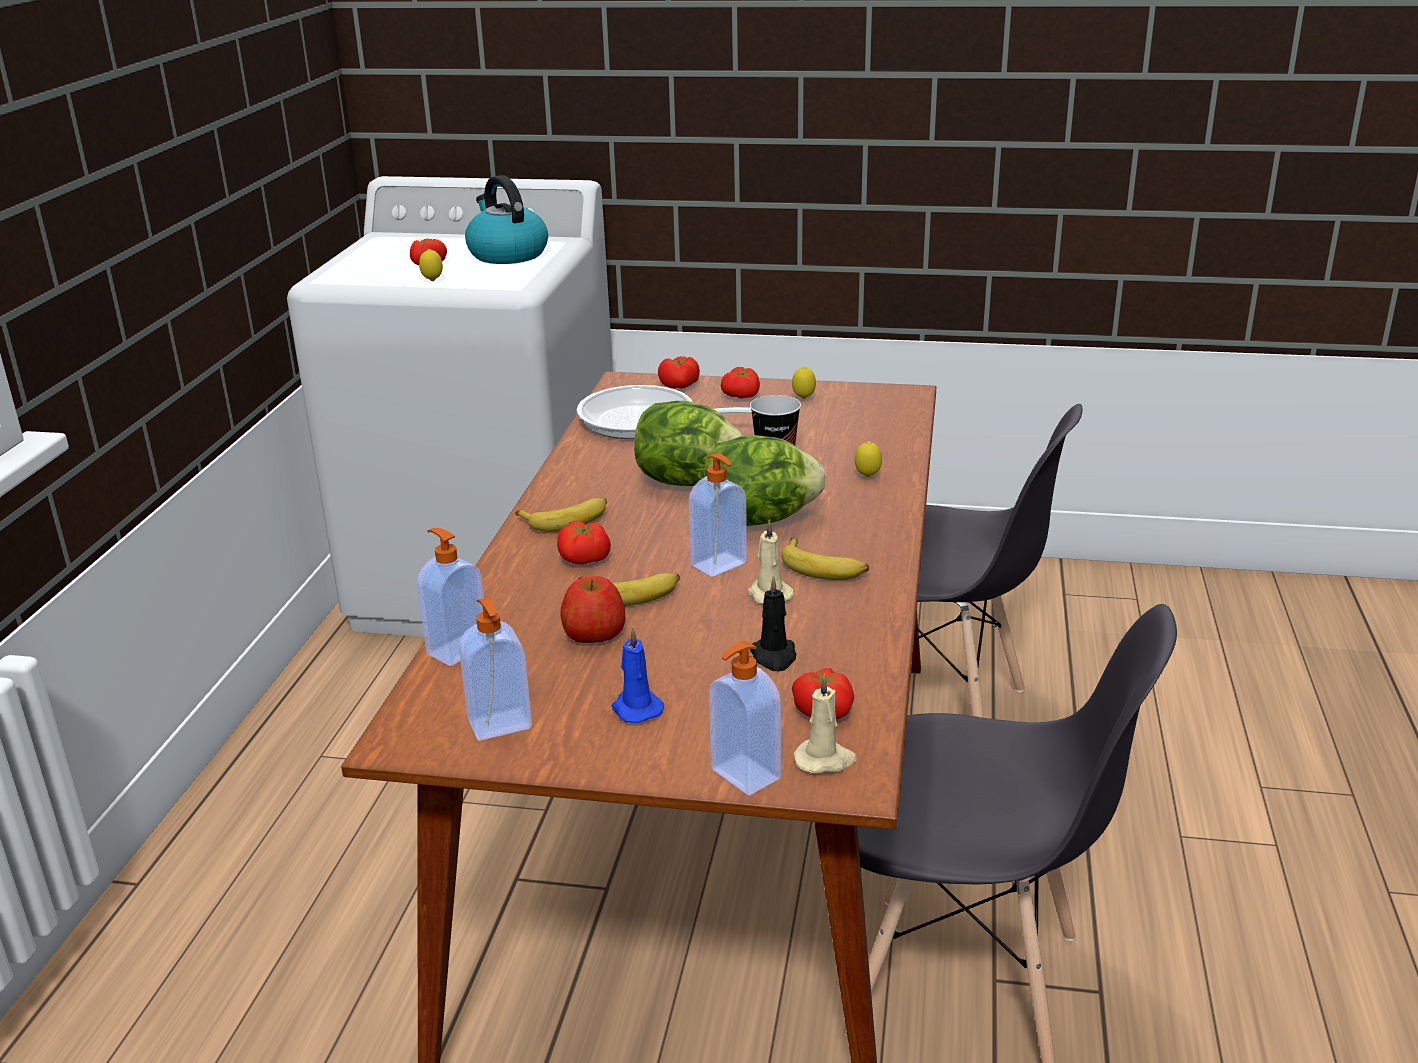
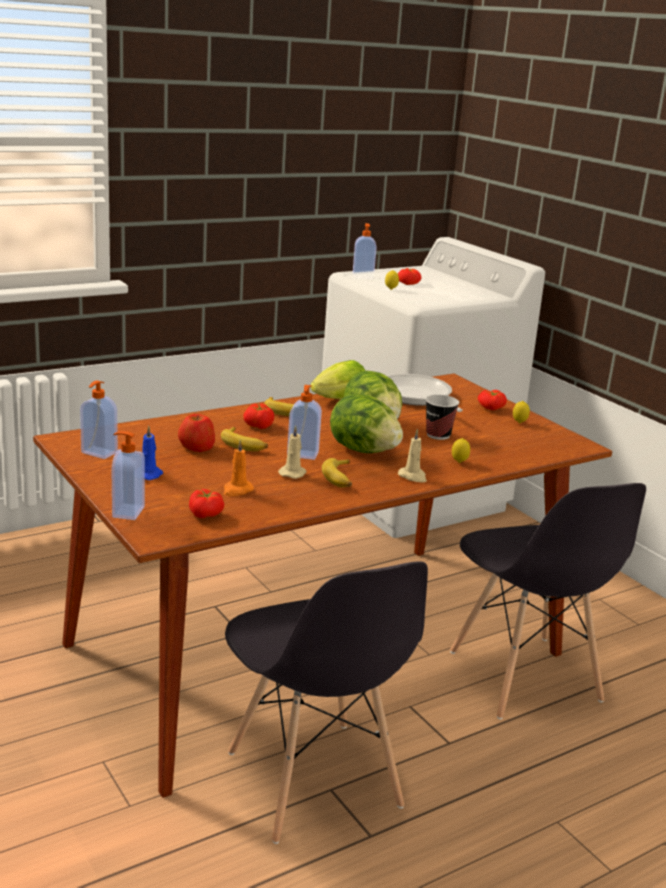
camera: 45 degrees right, 5 degrees down
(456, 649) = (144, 426): soap dispenser -> soap dispenser (362, 276)
(507, 254) = (454, 292): kettle -> none
(579, 473) = (336, 400): none -> lettuce
(679, 386) = (472, 392): tomato -> none
(774, 656) = (237, 490): black candle -> orange candle
(825, 760) = (164, 526): beige candle -> beige candle (413, 477)

